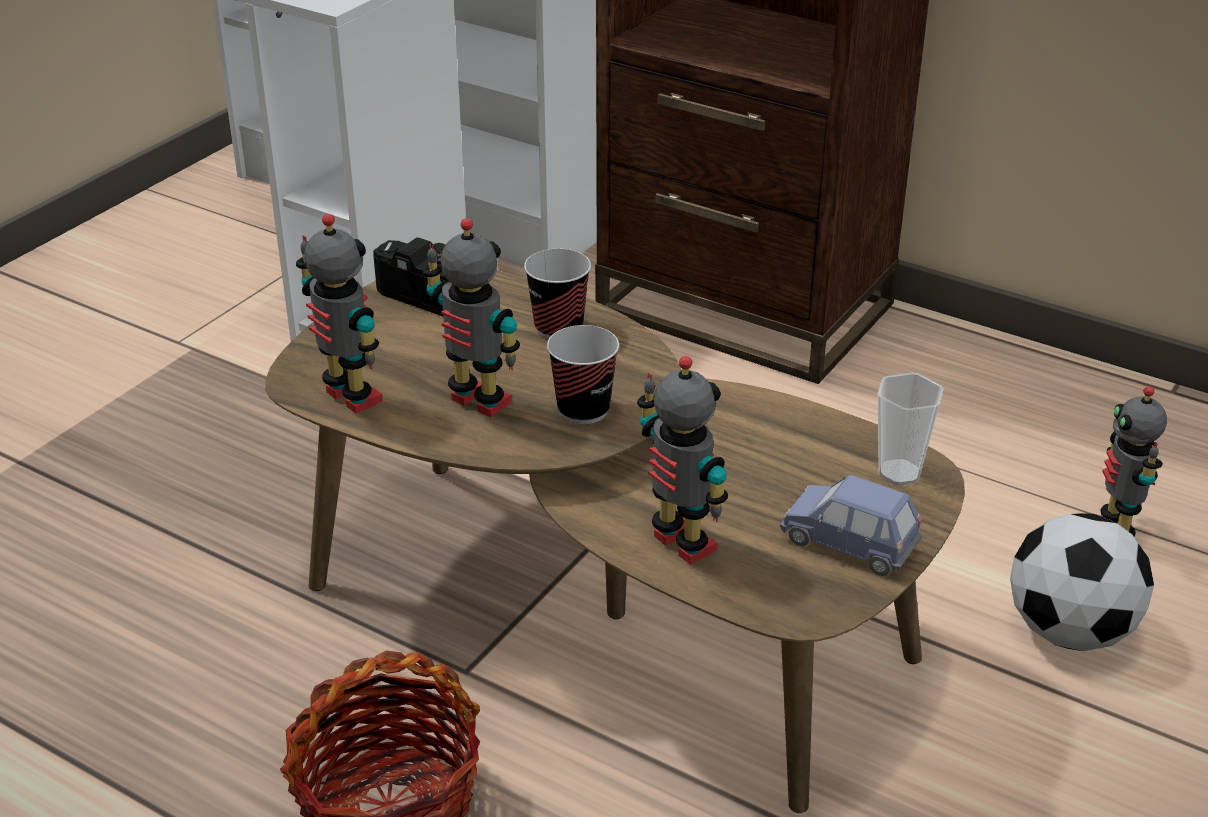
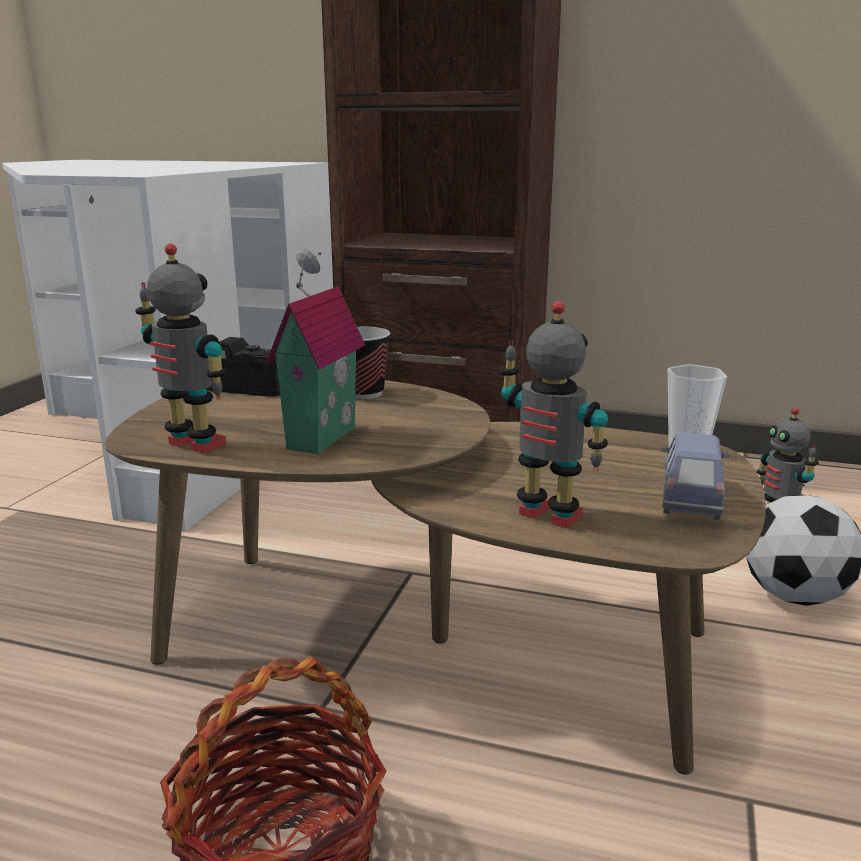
camera: 15 degrees left, 15 degrees down
(478, 403) = (317, 437): toy robot -> toy house
(583, 410) = (414, 431): cup -> none
(849, 544) = (690, 498): blue toy car -> blue toy car turned 90 degrees clockwise

